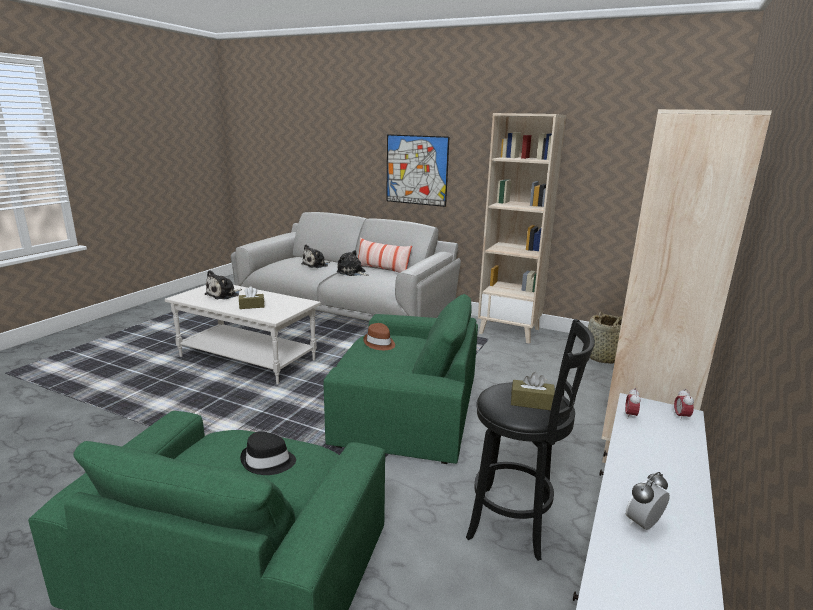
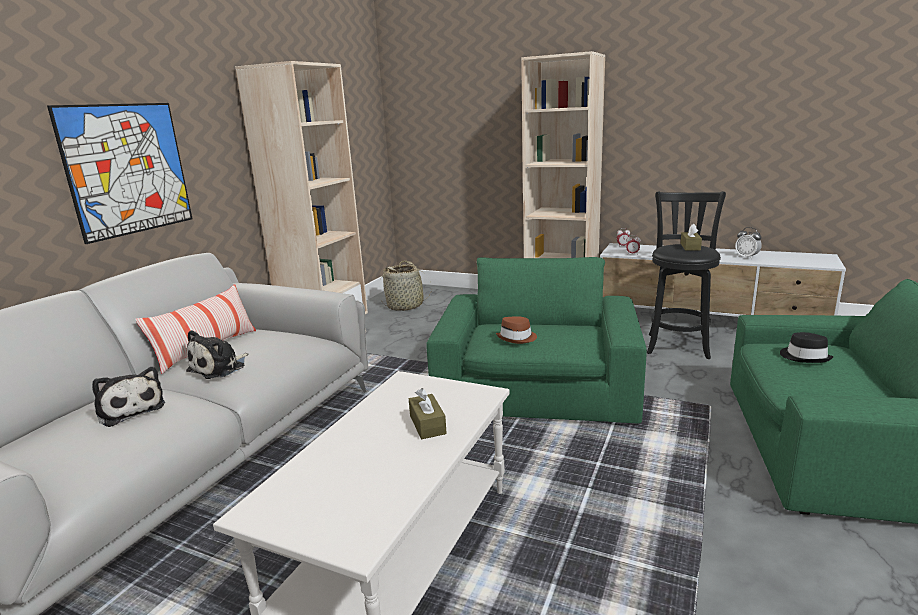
camera: 90 degrees left, 0 degrees up
(224, 295) = (349, 475): plush toy -> none

